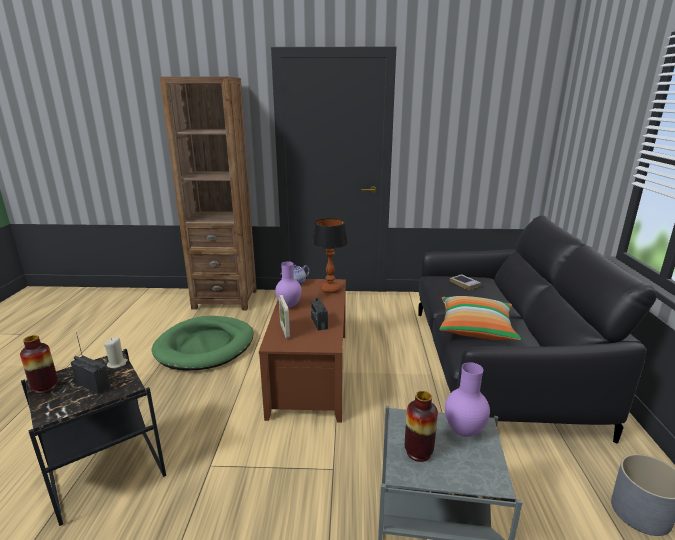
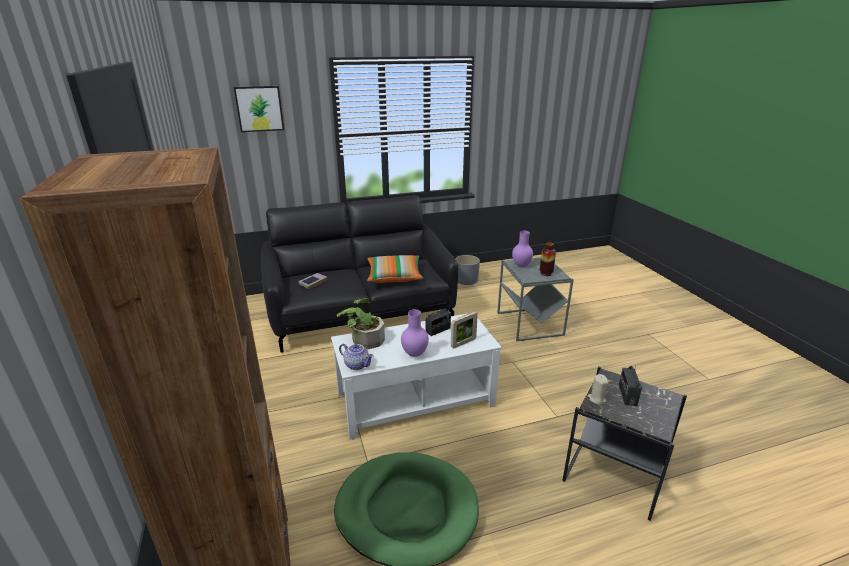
camera: 110 degrees left, 5 degrees up
(45, 387) = (659, 420): vase -> none
(310, 372) = (415, 400): brown coffee table -> white coffee table
(330, 289) = (364, 339): table lamp -> potted plant
(599, 105) = (259, 108): none -> picture

